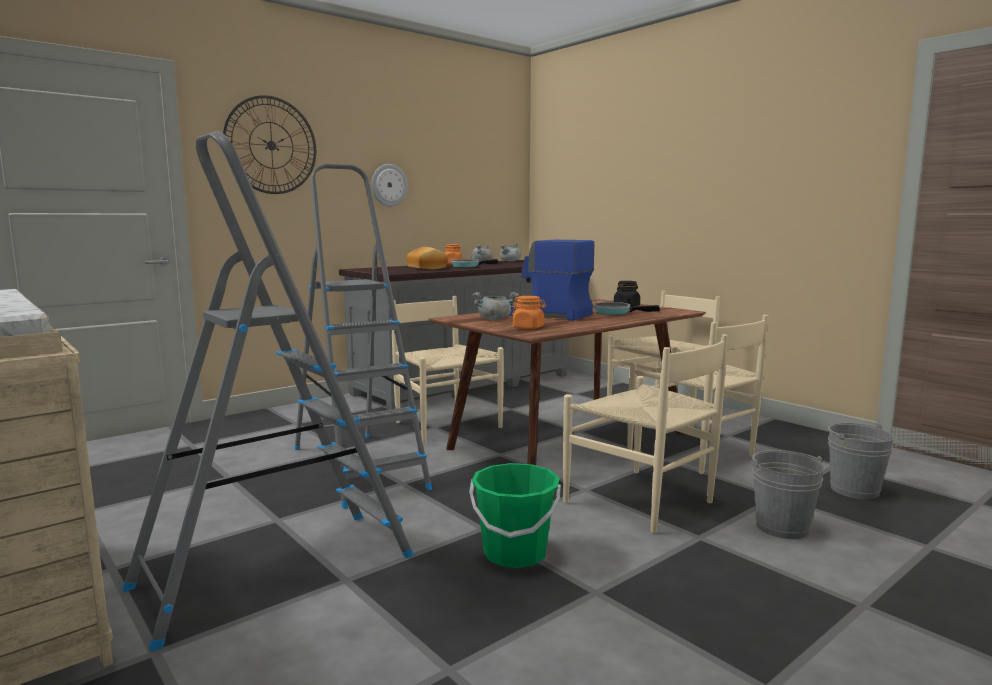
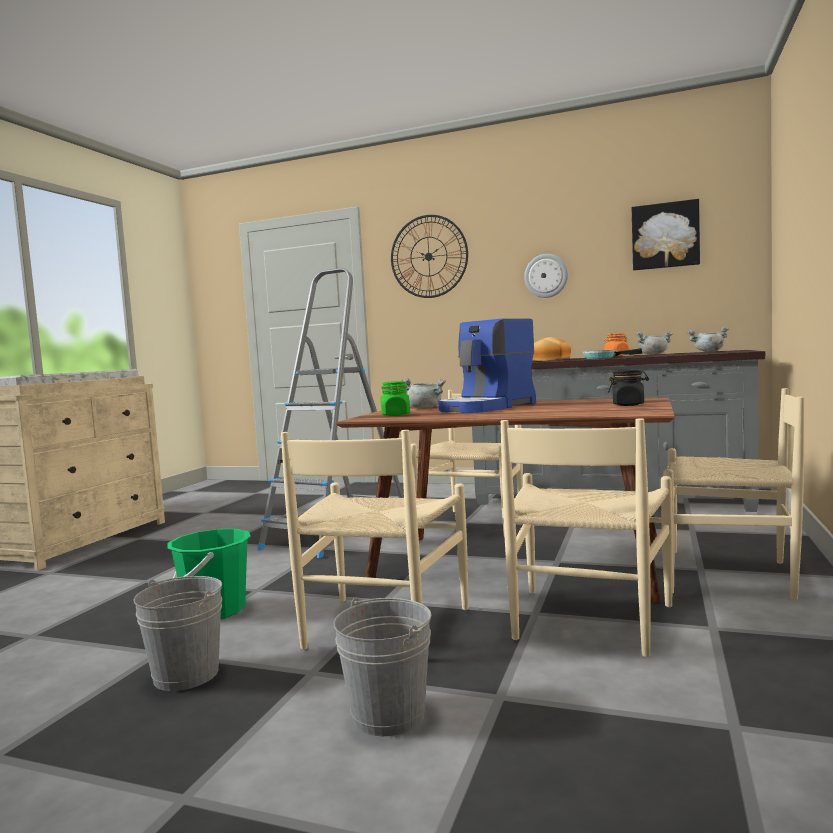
camera: 60 degrees right, 5 degrees down
(276, 571) = (151, 564): grey step ladder -> none
(473, 164) = (665, 236): none -> picture
(528, 327) = (395, 415): orange jar -> green jar
(546, 315) = (488, 407): coffee machine -> coffee machine turned 135 degrees counterclockwise
(615, 312) = (561, 409): frying pan -> none
(854, 490) = (623, 757): grey bucket -> grey bucket (186, 675)

